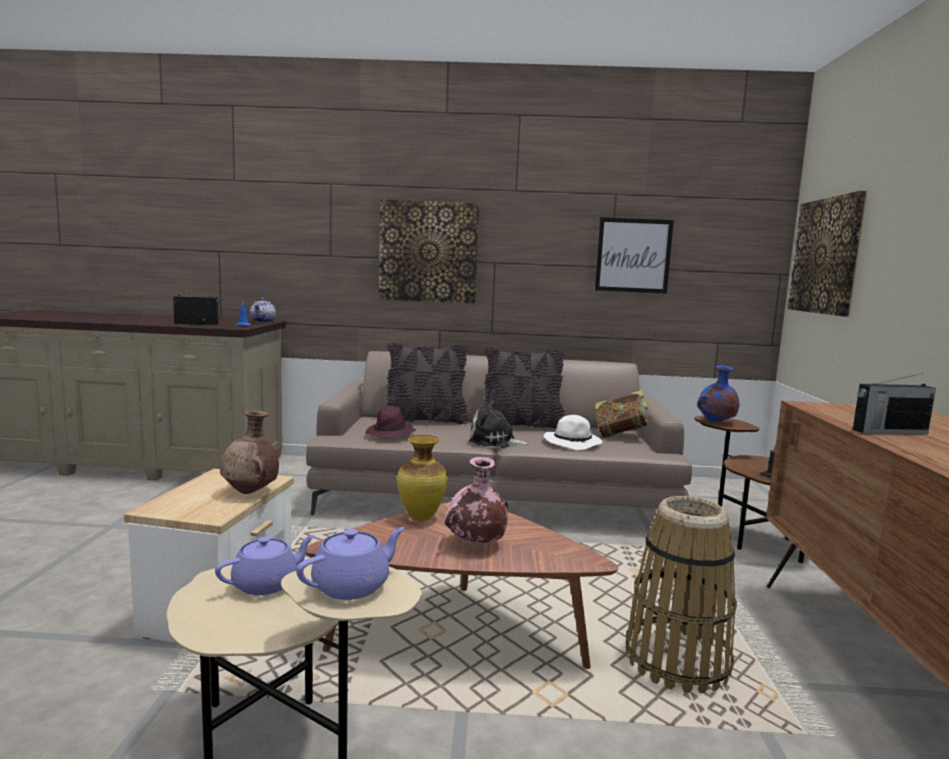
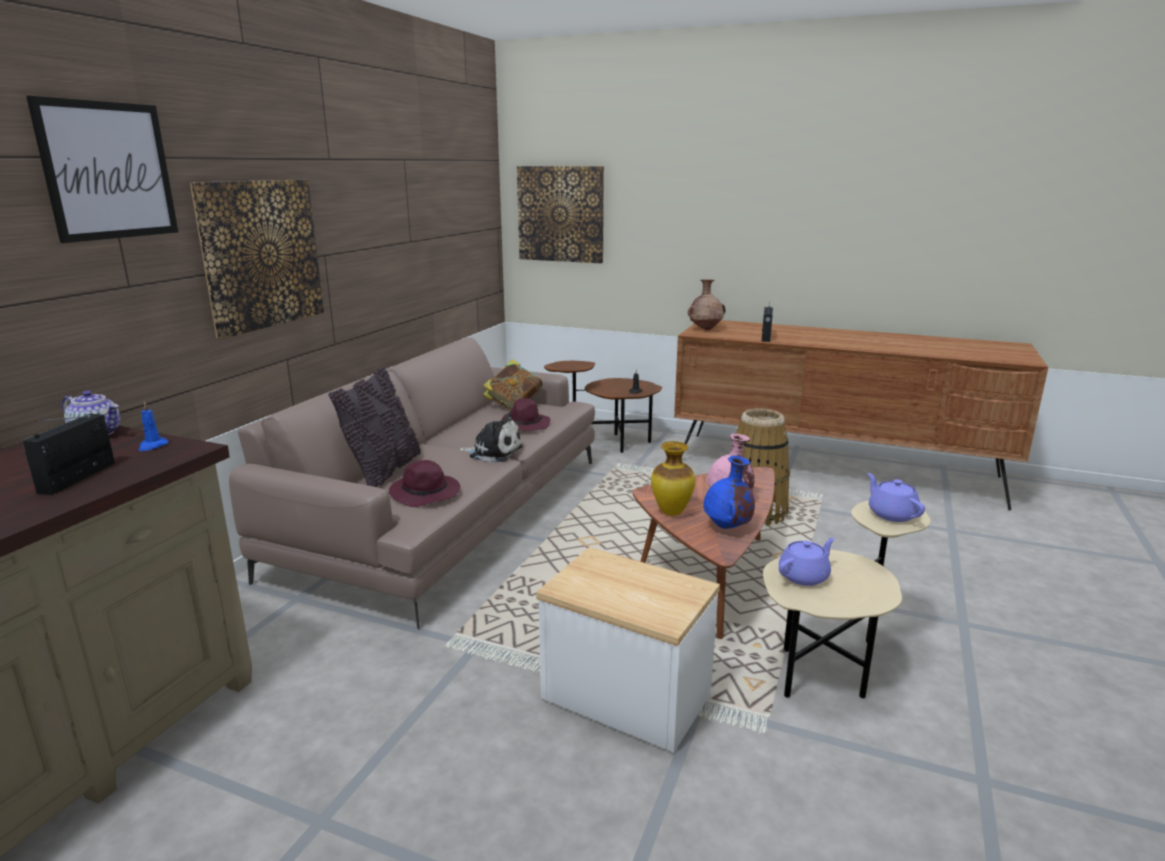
camera: 70 degrees left, 10 degrees up
(251, 492) = (632, 568): brown vase -> brown vase (706, 329)
(267, 584) = (804, 576): purple teapot -> purple teapot turned 75 degrees clockwise
(495, 442) = (493, 452): plush toy -> plush toy turned 105 degrees counterclockwise
(522, 426) = (448, 433): black pillow -> none
(573, 443) = (524, 425): white hat -> purple hat
(633, 255) = (425, 226): picture -> picture (108, 171)
(715, 422) = (569, 367): blue vase -> blue vase (727, 527)

